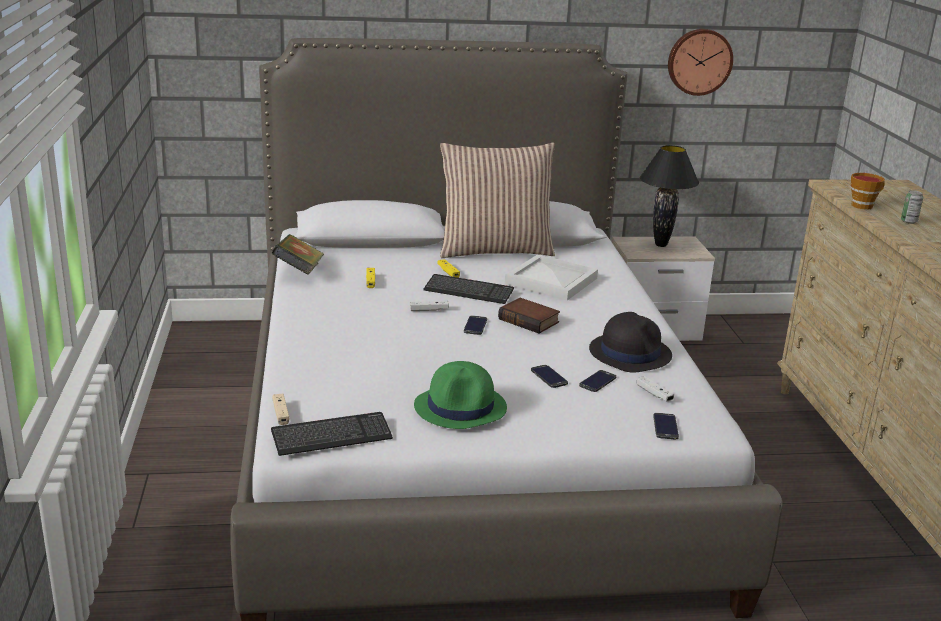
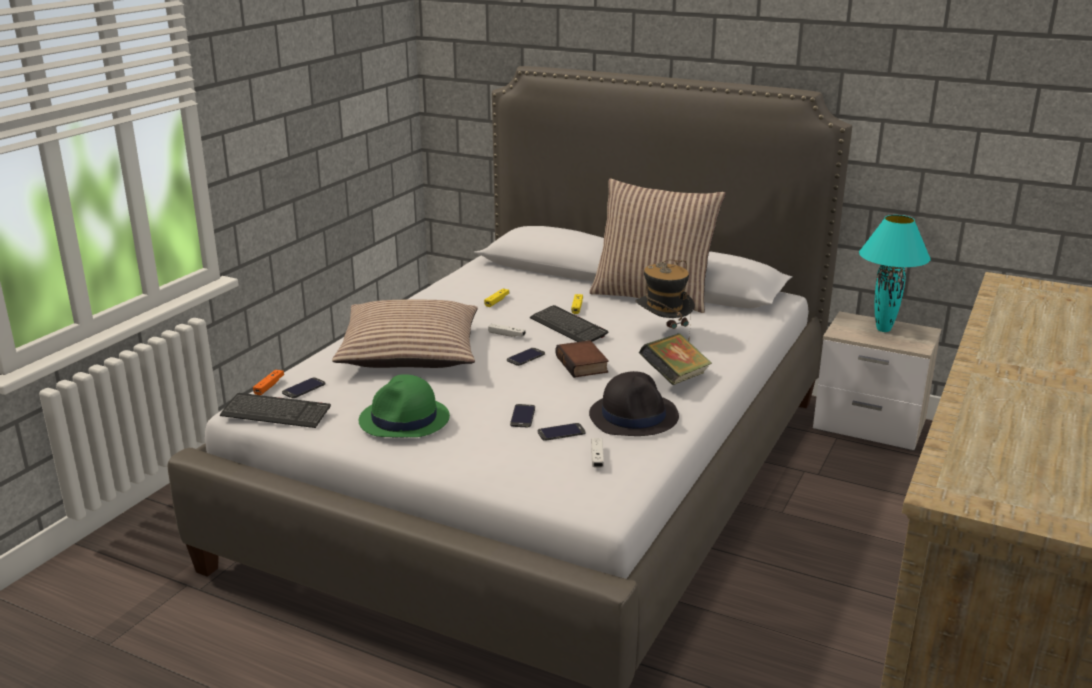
camera: 35 degrees right, 0 degrees up
(281, 413) = (269, 386): beige game controller -> orange game controller
(299, 272) = (450, 282): book -> book (674, 379)
(366, 346) = (410, 352): none -> pillow
(550, 280) = (663, 334): white tray -> hat
(661, 245) = (884, 329): black table lamp -> turquoise table lamp
(665, 426) = (559, 489): phone -> phone (303, 388)
(699, 61) = (953, 120): wall clock -> none
(864, 205) = (998, 310): cup -> none
(908, 221) = (1025, 337): can -> none

